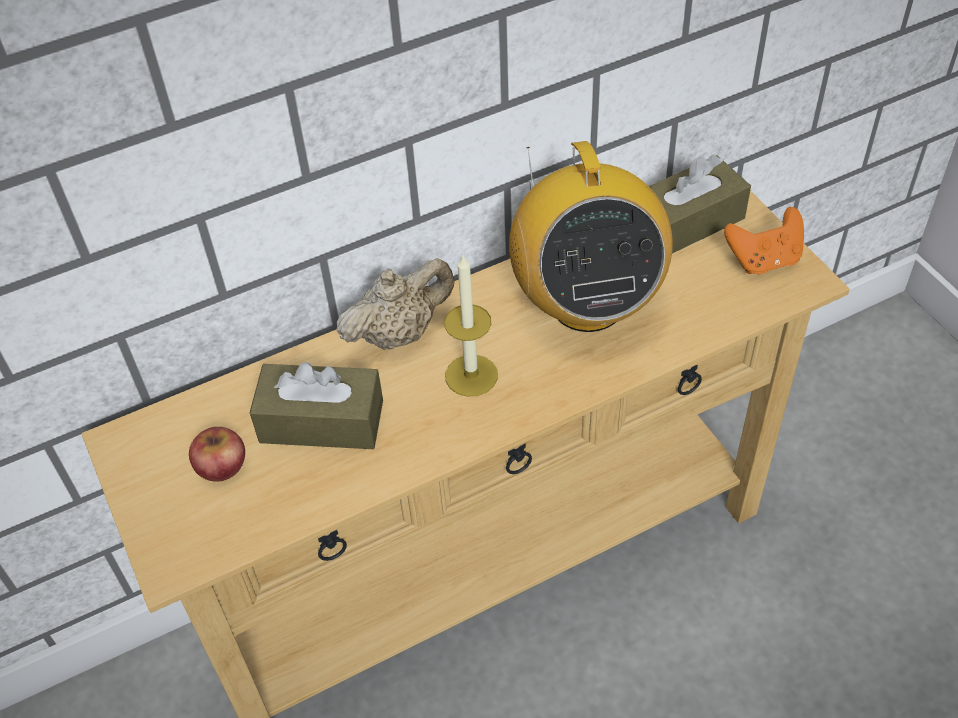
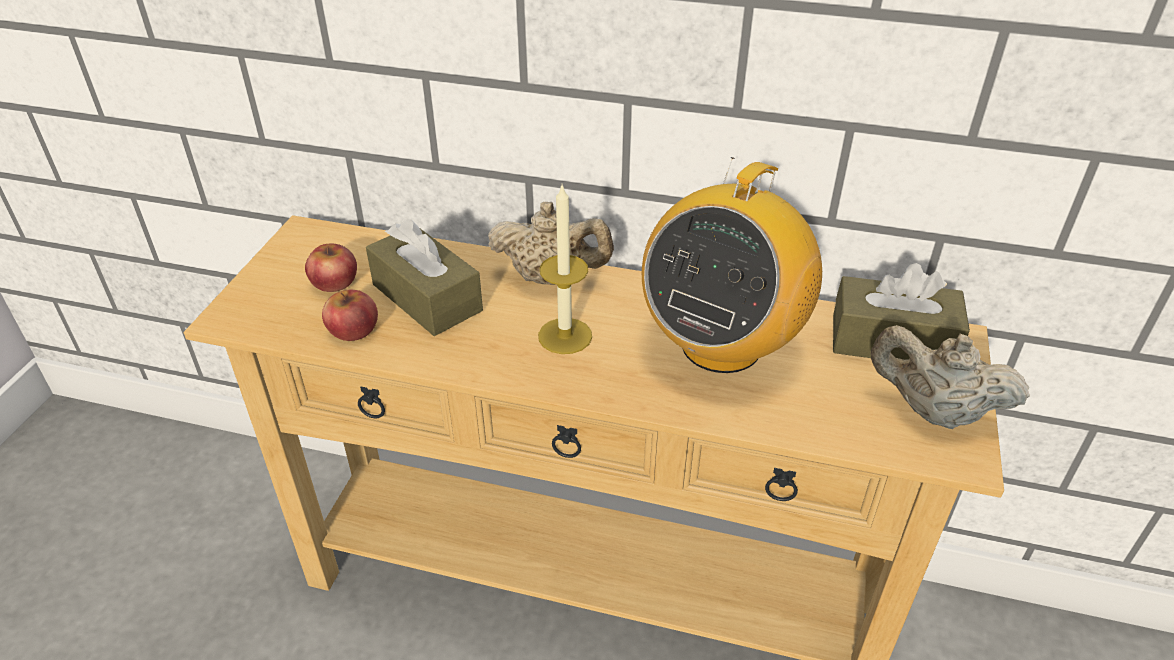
camera: 40 degrees right, 10 degrees down
(299, 492) = (353, 329): none -> apple
(764, 260) = (934, 412): orange game controller -> beige teapot

